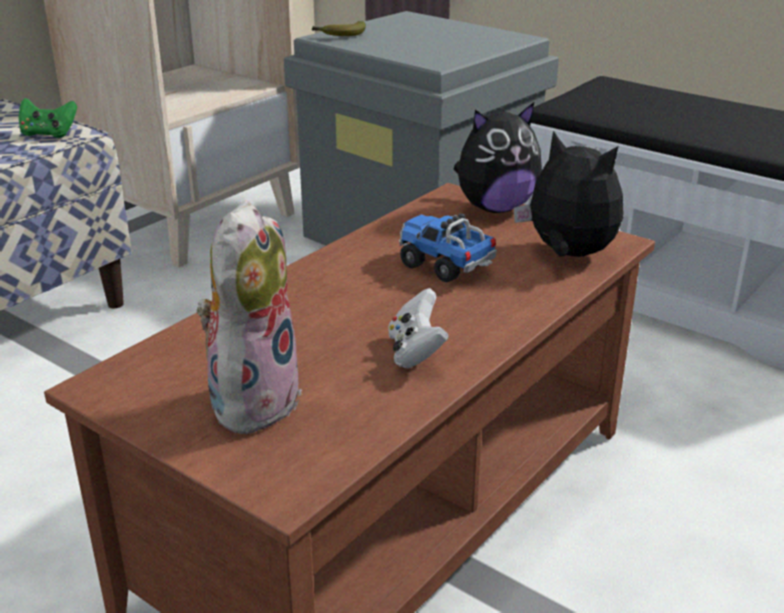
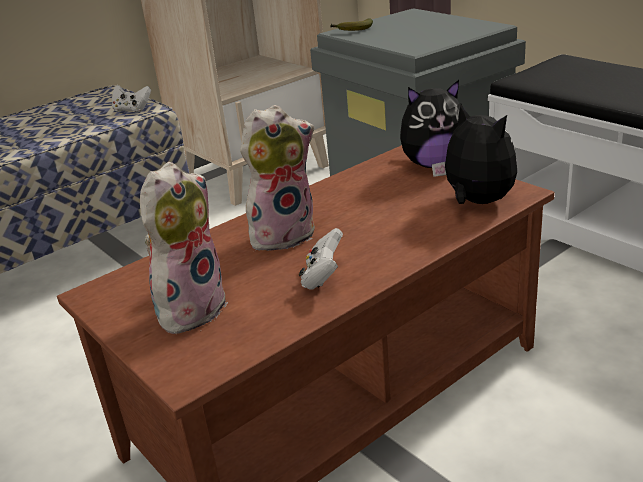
camera: 15 degrees right, 0 degrees up
(48, 134) = (132, 110): green game controller -> white game controller
(338, 299) = (283, 234): none -> plush toy
(444, 266) = (373, 210): toy truck -> none

